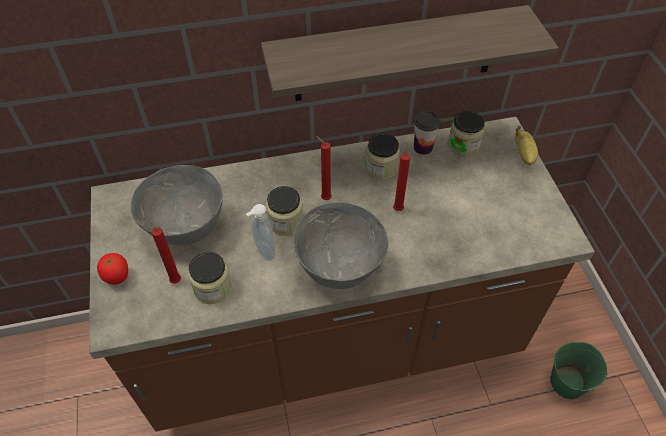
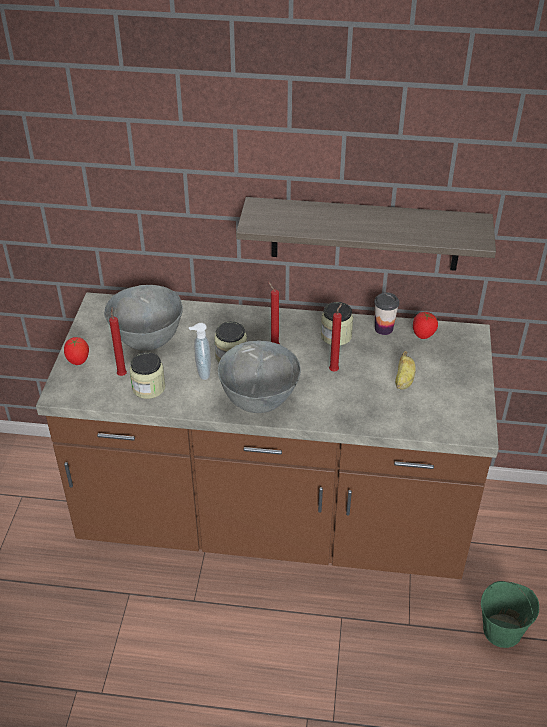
camera: 20 degrees right, 10 degrees down
(463, 145) = (423, 336): jar -> tomato
(524, 155) = (477, 357): banana -> banana (403, 381)

